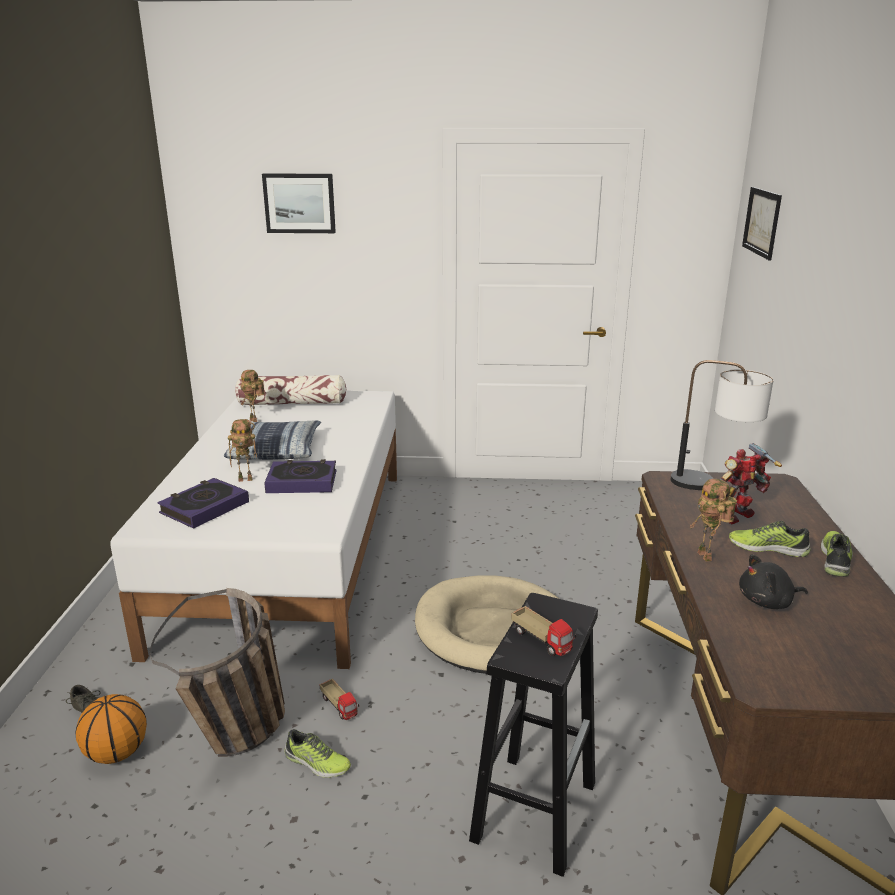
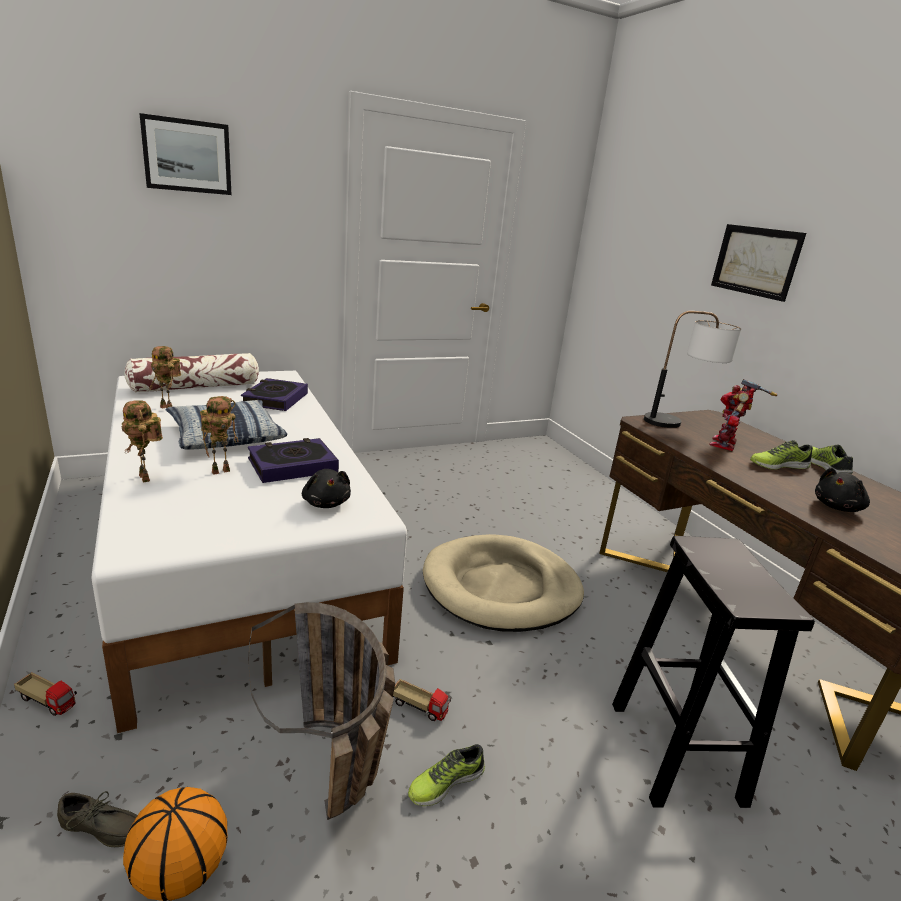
camera: 30 degrees left, 0 degrees up
(204, 508) = (199, 510): book -> book (275, 399)
(297, 516) = (326, 503): none -> black plush toy
(316, 763) = (445, 781): shoe -> shoe turned 150 degrees clockwise
(542, 641) = (743, 580): toy truck -> toy truck (48, 702)
(707, 557) = (754, 479): toy robot -> toy robot (147, 478)
(762, 222) = (629, 209): picture -> picture (755, 261)

